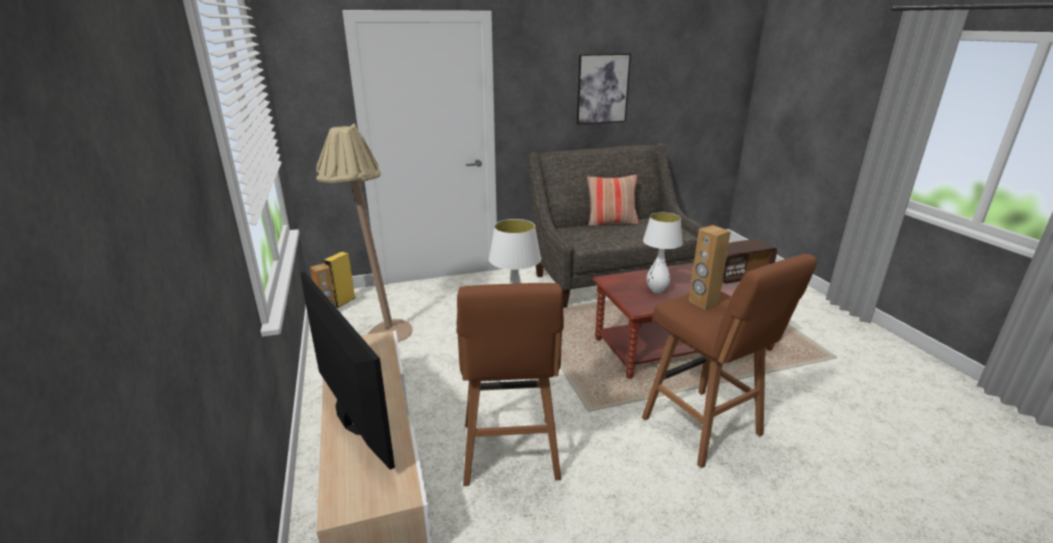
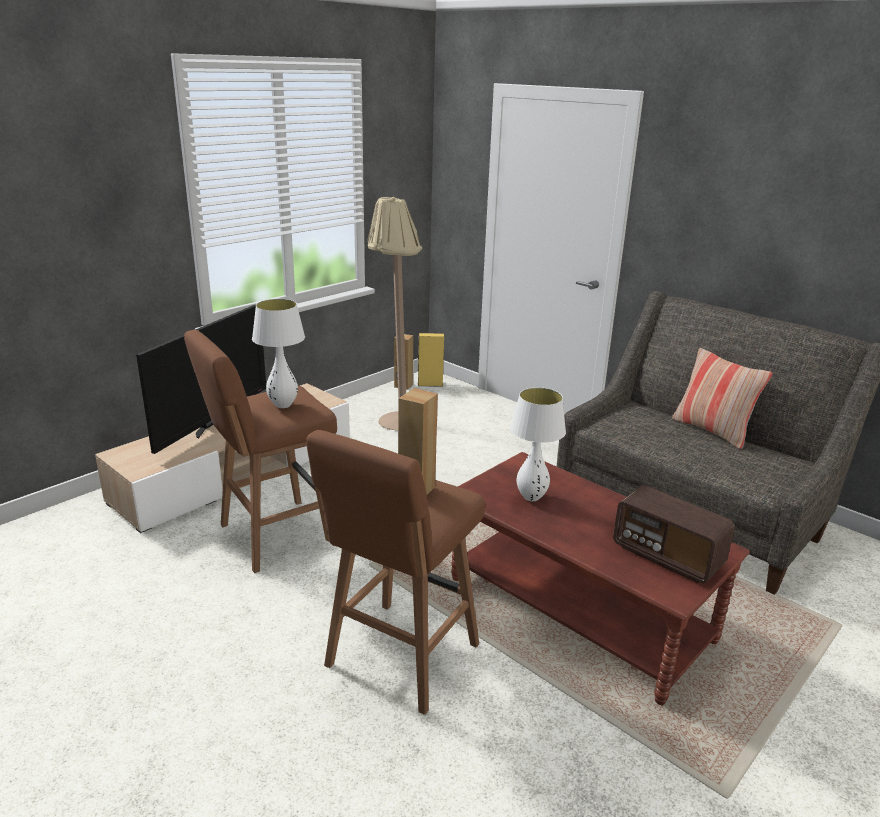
camera: 60 degrees right, 0 degrees up
(602, 89) = (791, 224): picture -> none

